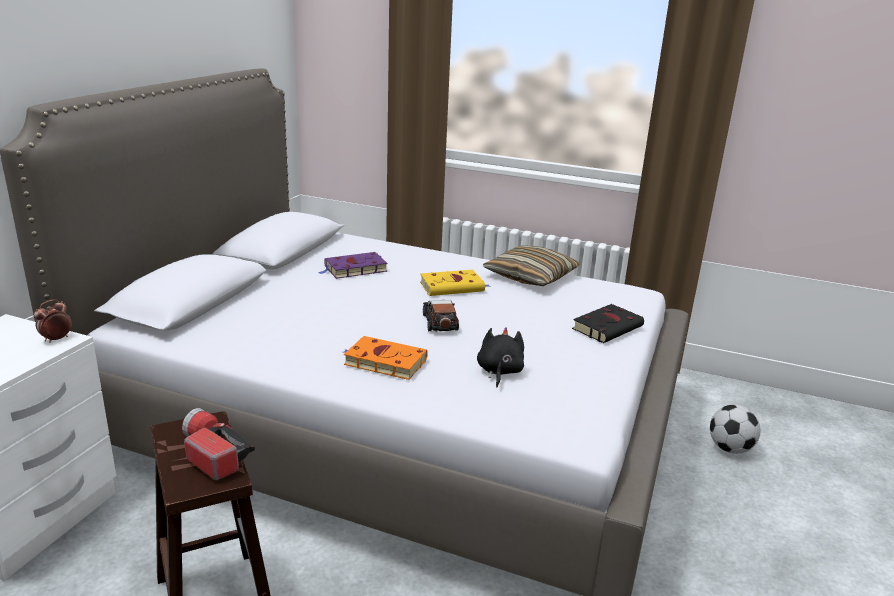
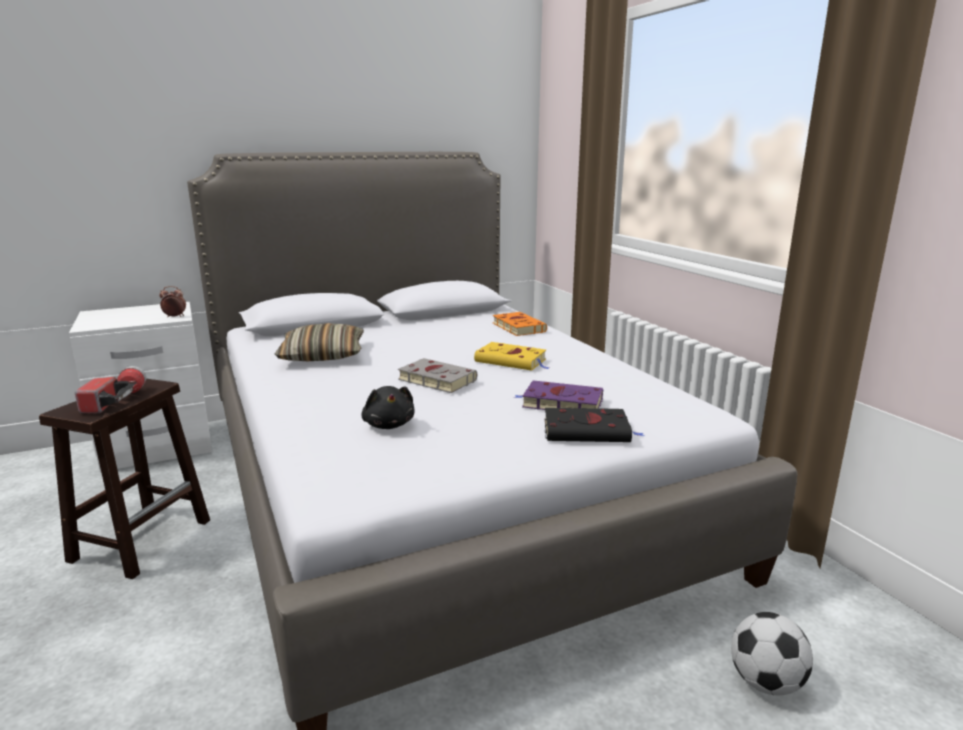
camera: 45 degrees right, 5 degrees down
(354, 269) = (462, 332): purple book -> purple book (560, 403)
(383, 362) = (330, 390): orange book -> orange book (517, 327)
(440, 323) = (435, 380): toy car -> grey book
(499, 372) = (389, 424): black plush toy -> black plush toy turned 105 degrees clockwise
(531, 276) = (610, 372): pillow -> pillow (322, 355)

